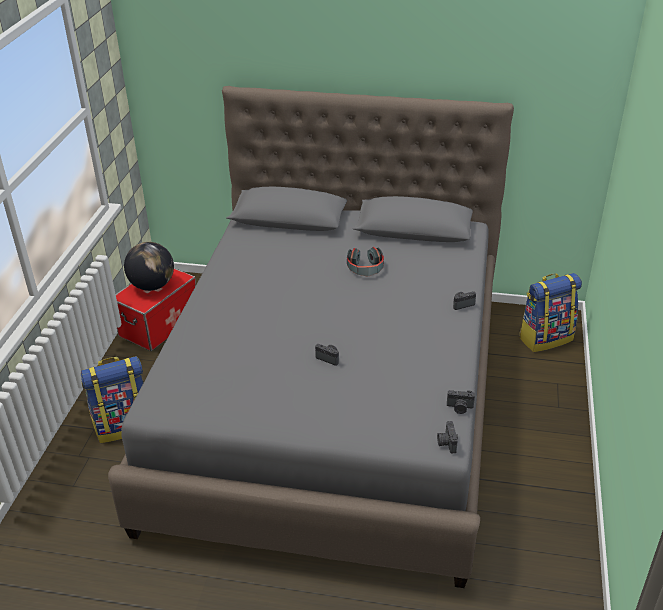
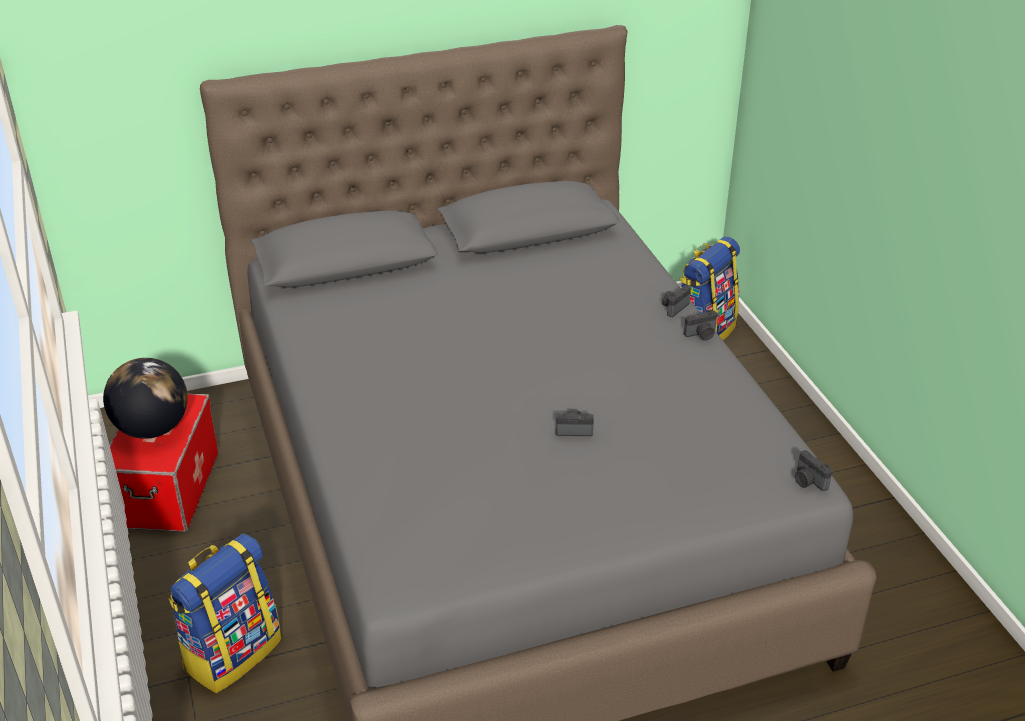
camera: 30 degrees left, 0 degrees up
(365, 268) = (513, 299): headphones -> none
(459, 408) = (785, 434): camera -> camera (701, 334)

